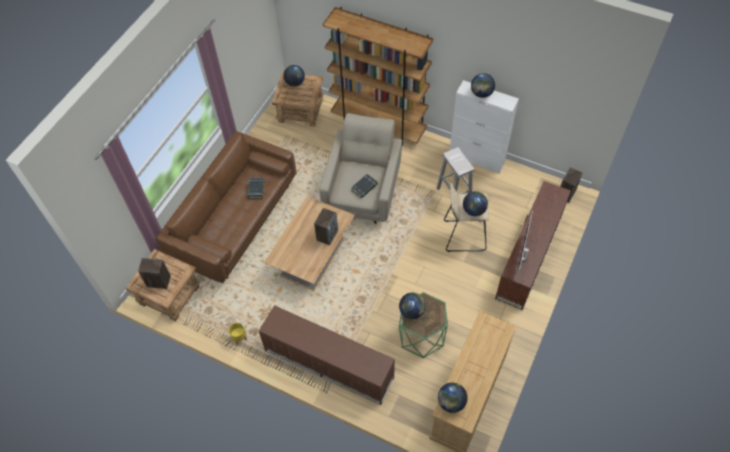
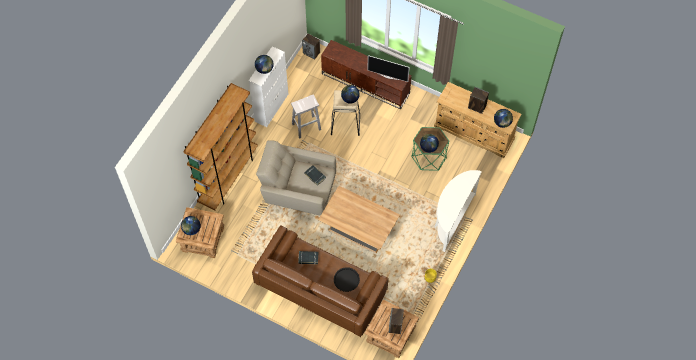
camera: 90 degrees left, 5 degrees up
(226, 229) = (346, 279): none -> black tray
(327, 235) = (357, 205): speaker -> speaker (476, 107)
(327, 364) = (451, 219): brown tv stand -> white console table

